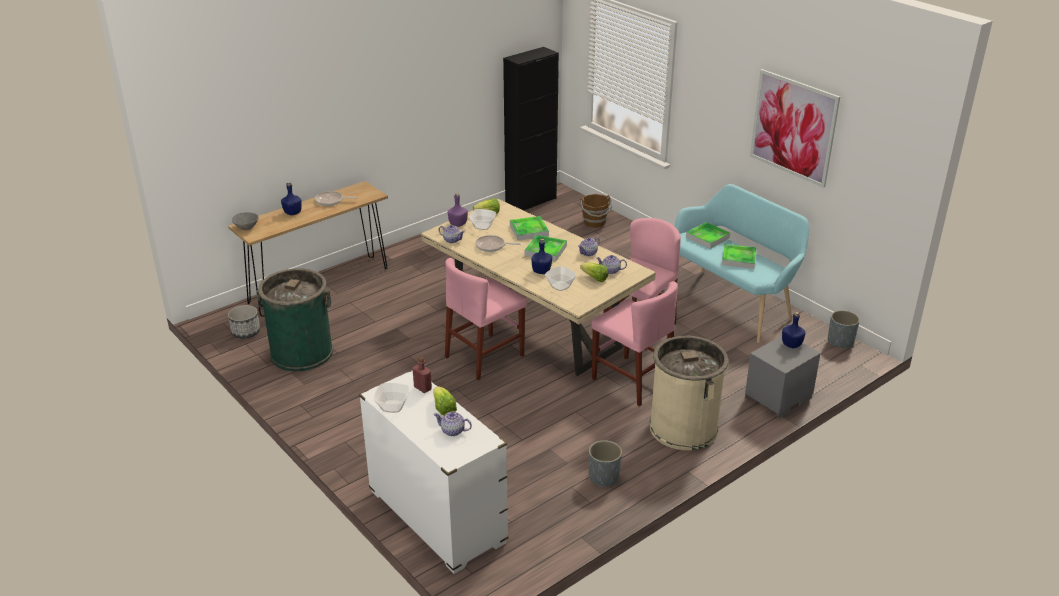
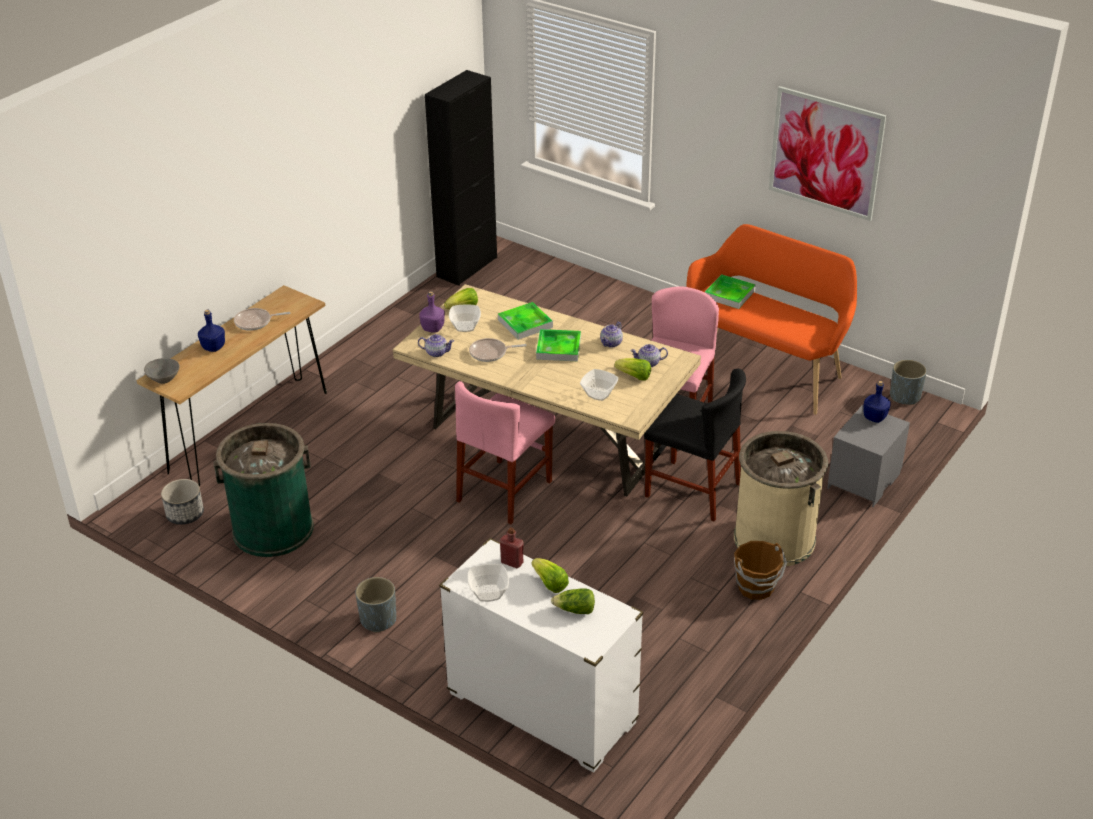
camera: 15 degrees left, 5 degrees up
(453, 431) = (575, 610): teapot -> lettuce
(541, 271) = (567, 378): blue bottle -> none
(594, 222) = (559, 285): brown bucket -> brown bucket (756, 587)
(604, 477) = (711, 618): grey planter -> grey planter (378, 619)
(632, 380) = (692, 490): pink chair -> black chair
(731, 302) = (764, 367): turquoise bench -> orange bench
(738, 259) = (777, 317): tray -> none

